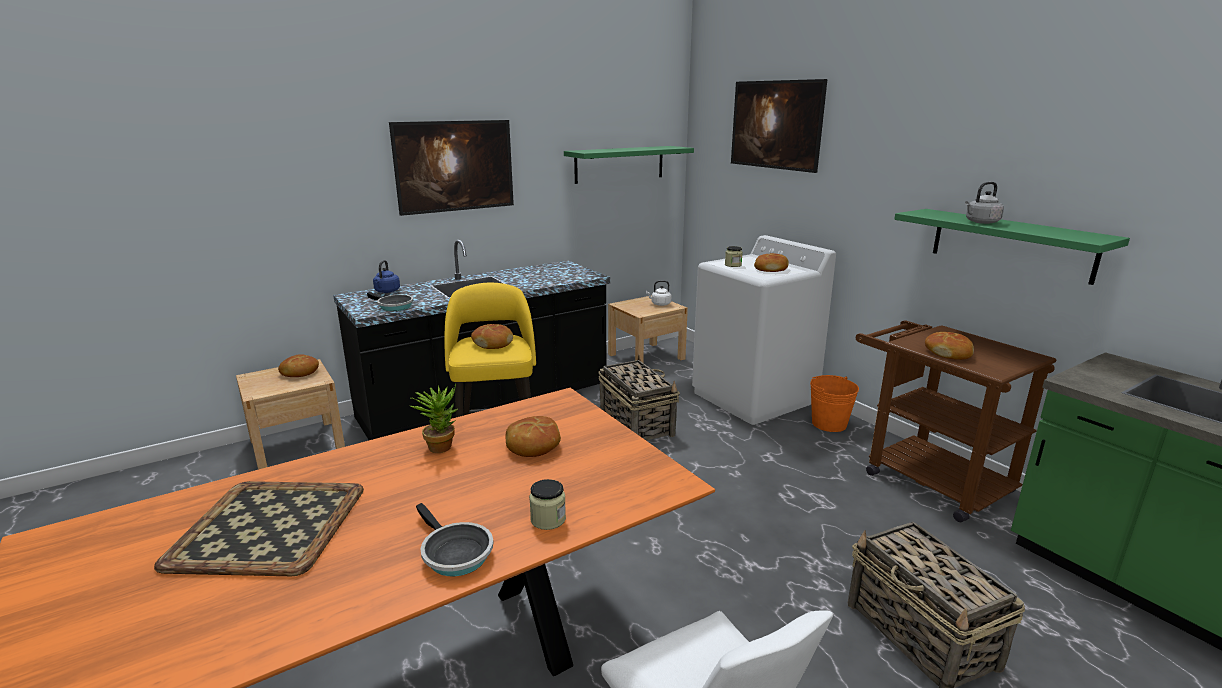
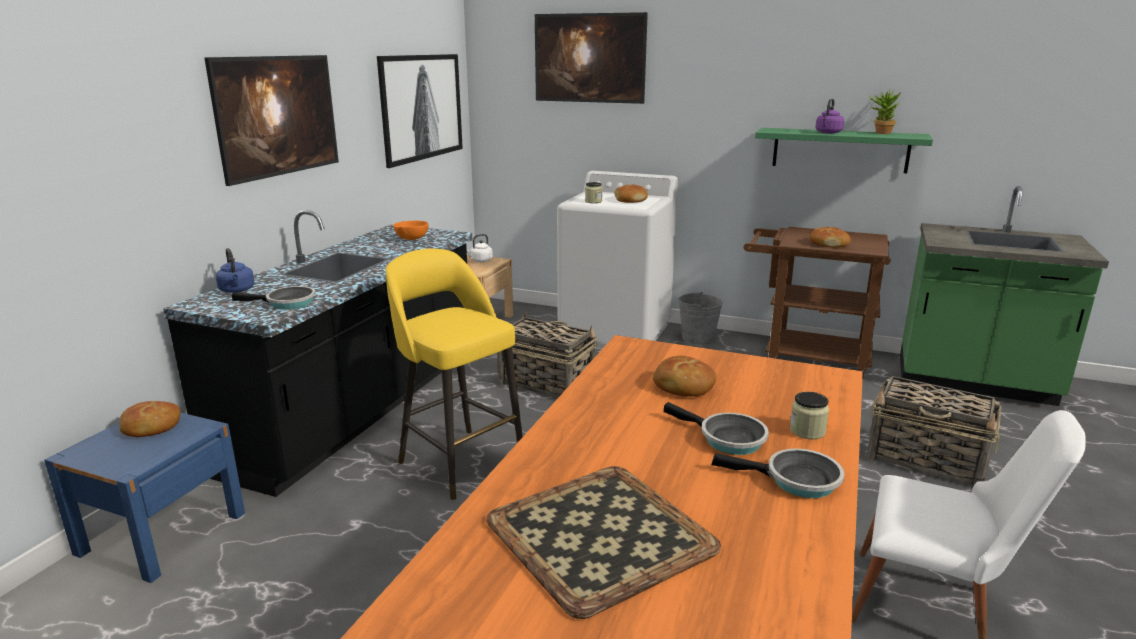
camera: 35 degrees left, 0 degrees up
(297, 444) = (162, 533): beige nightstand -> blue nightstand
(440, 445) = (606, 413): potted plant -> potted plant (880, 133)
(476, 499) = (727, 439): none -> frying pan
(493, 343) = (454, 318): bread -> none
(556, 275) = (411, 239): none -> orange bowl
(619, 164) = (421, 107): green shelf -> picture
(829, 424) = (697, 338): orange bucket -> grey bucket
(980, 222) = (828, 133): grey kettle -> purple kettle

